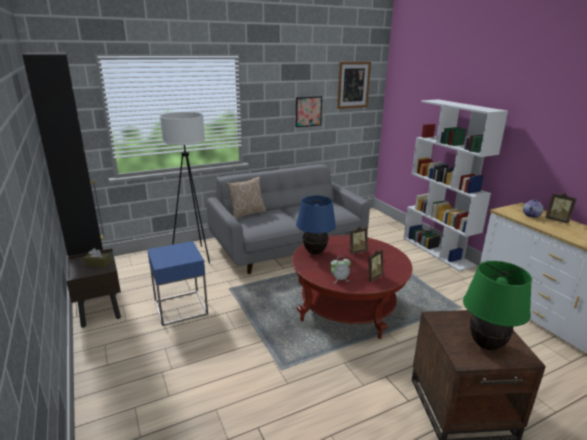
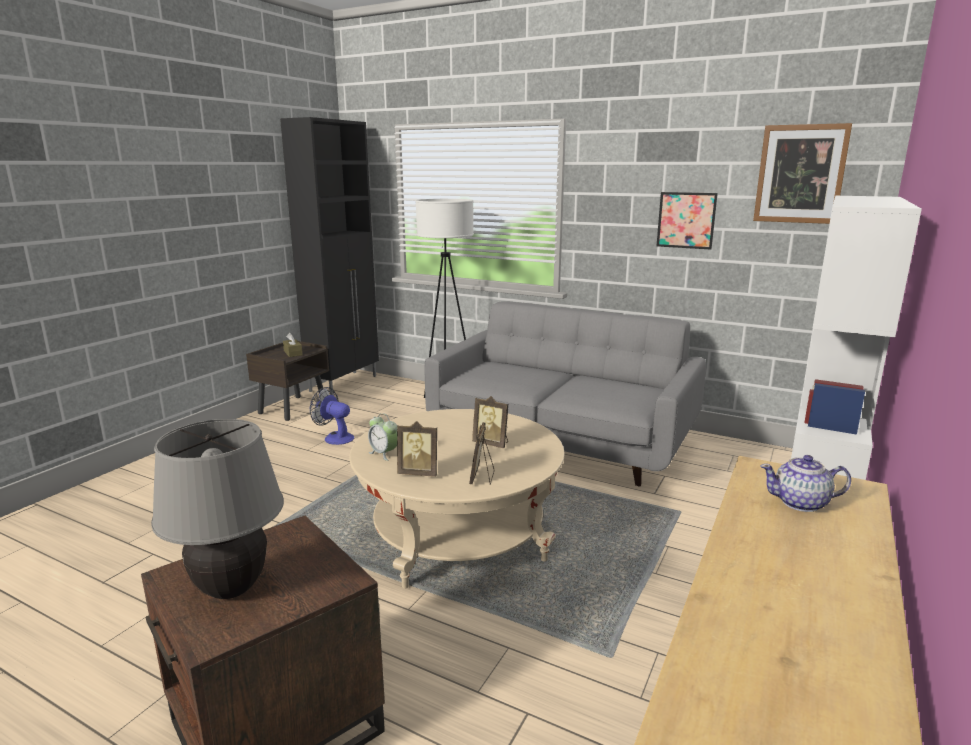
camera: 55 degrees right, 5 degrees down
(181, 307) = (335, 437): blue side table -> fan
(247, 214) = (508, 363): pillow -> none
(314, 252) = (446, 420): blue table lamp -> none
(347, 307) = (459, 535): red coffee table -> beige coffee table
(486, 345) = (230, 590): green table lamp -> grey table lamp
(557, 220) = (837, 541): picture frame -> picture frame (482, 477)

